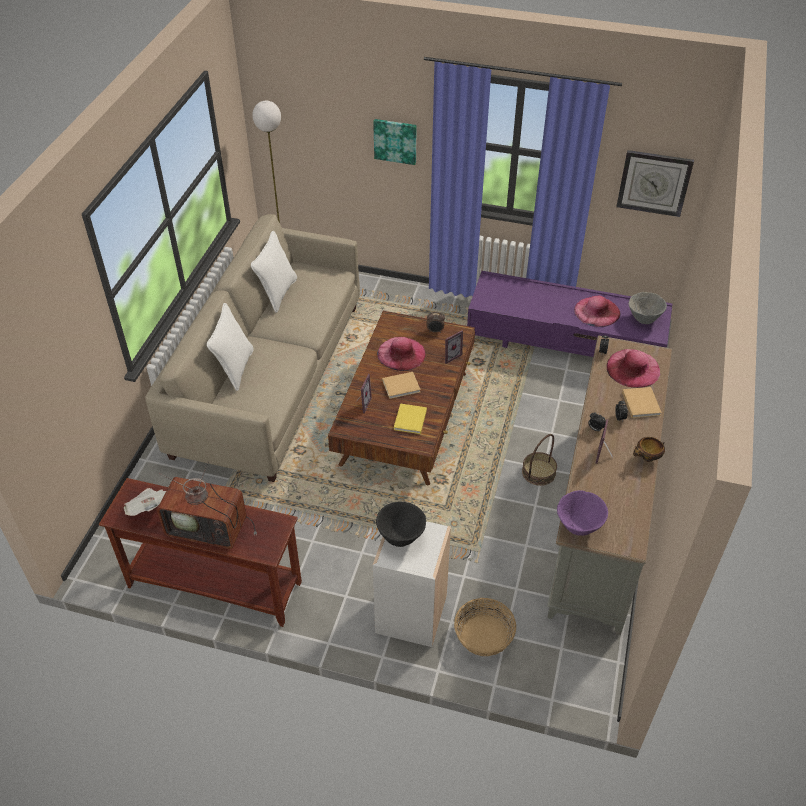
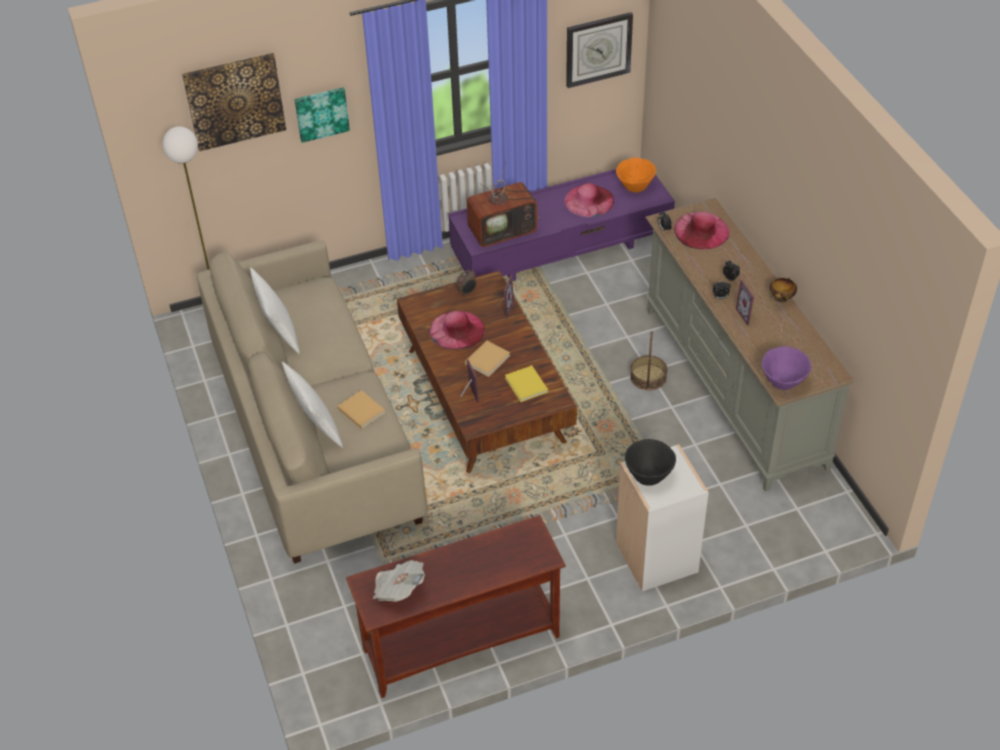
camera: 35 degrees left, 0 degrees up
(210, 527) = (474, 570): television -> television (503, 230)
(326, 101) = (234, 101): none -> picture
(484, 636) = (730, 537): basket -> none
(640, 402) = (734, 256): beige book -> beige book (360, 410)
(643, 319) = (635, 187): grey bowl -> orange bowl

